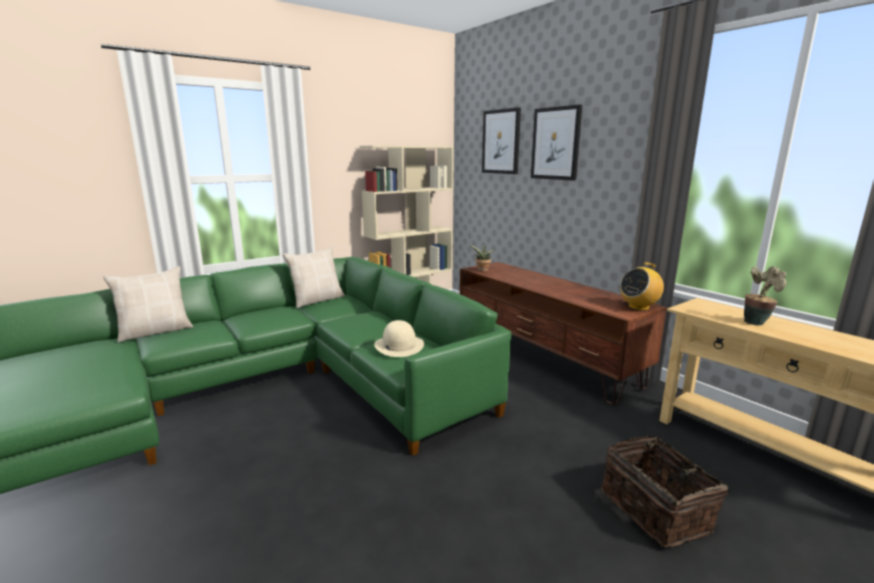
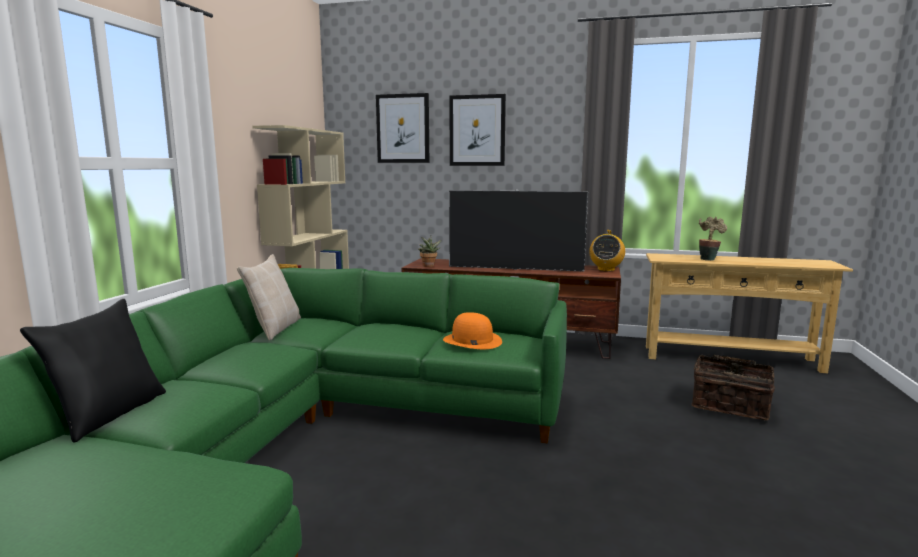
camera: 40 degrees left, 5 degrees down
(155, 332) = (109, 414): beige pillow -> black pillow
(399, 345) = (472, 340): beige hat -> orange hat
(545, 288) = (515, 269): none -> television

